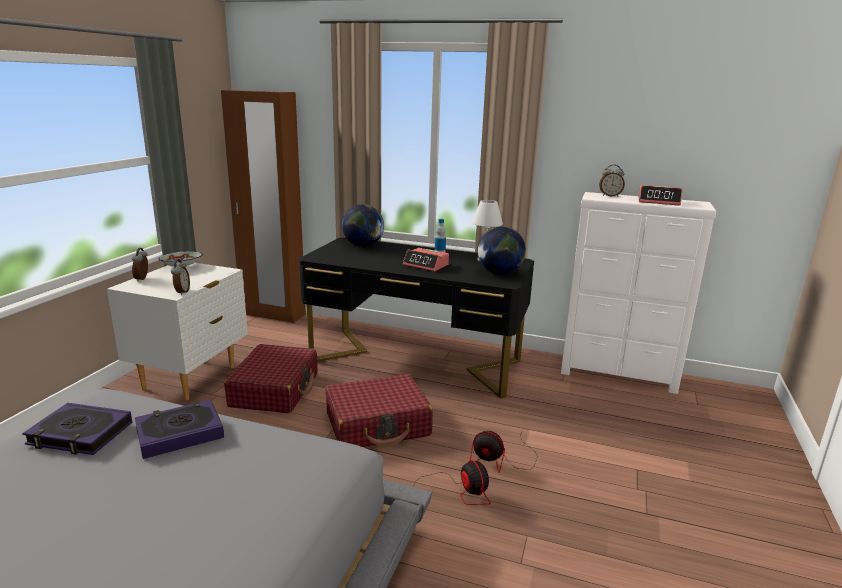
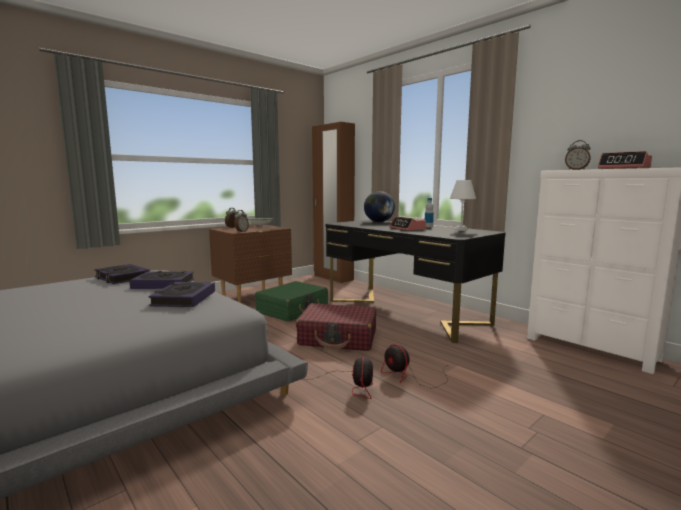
camera: 30 degrees right, 10 degrees down
(191, 378) = (253, 297): white nightstand -> brown nightstand
(261, 459) = (184, 299): none -> book
(275, 390) = (293, 310): red suitcase -> green suitcase
(499, 273) = (460, 234): globe -> none

